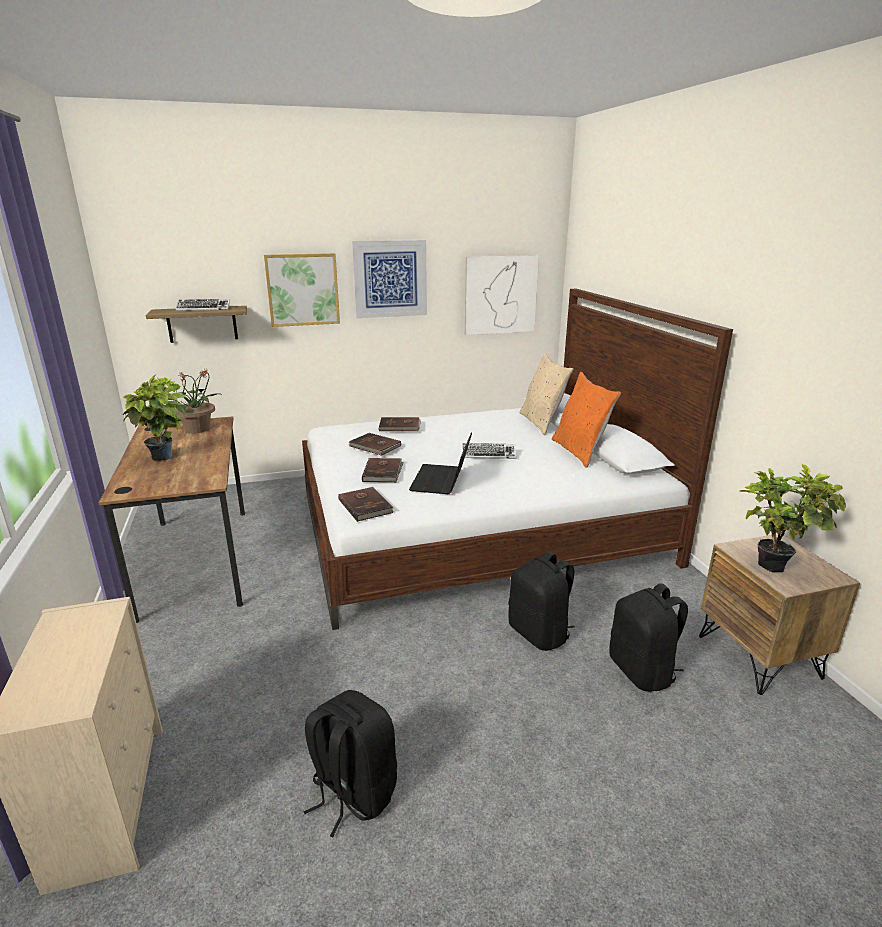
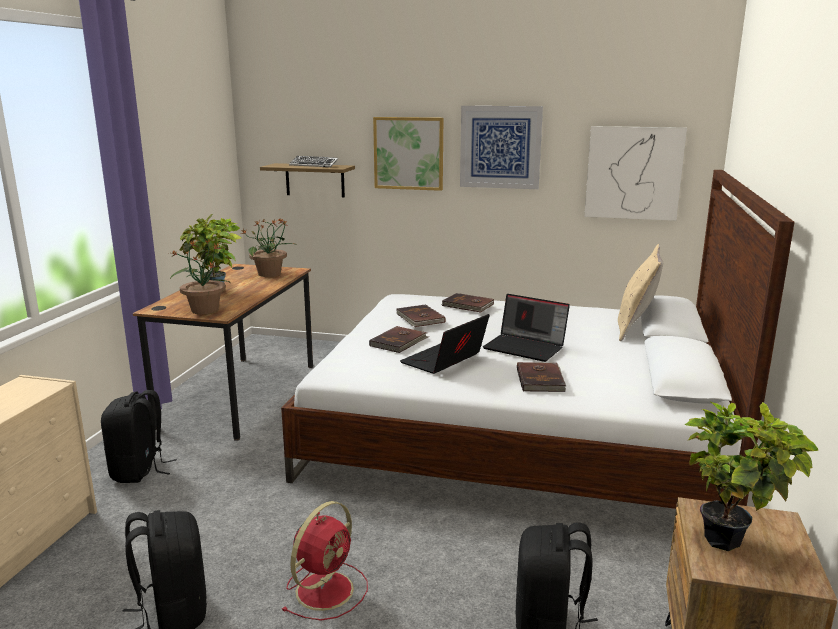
camera: 30 degrees right, 5 degrees down
(182, 481) = (204, 310): none -> potted plant
(366, 506) = (346, 366): brown book -> brown book (541, 379)
(463, 709) = (326, 589): none -> red fan
(488, 454) = (526, 347): keyboard -> laptop
(540, 633) = (473, 552): black backpack -> black backpack (139, 470)
(580, 452) = (641, 365): orange pillow -> none

